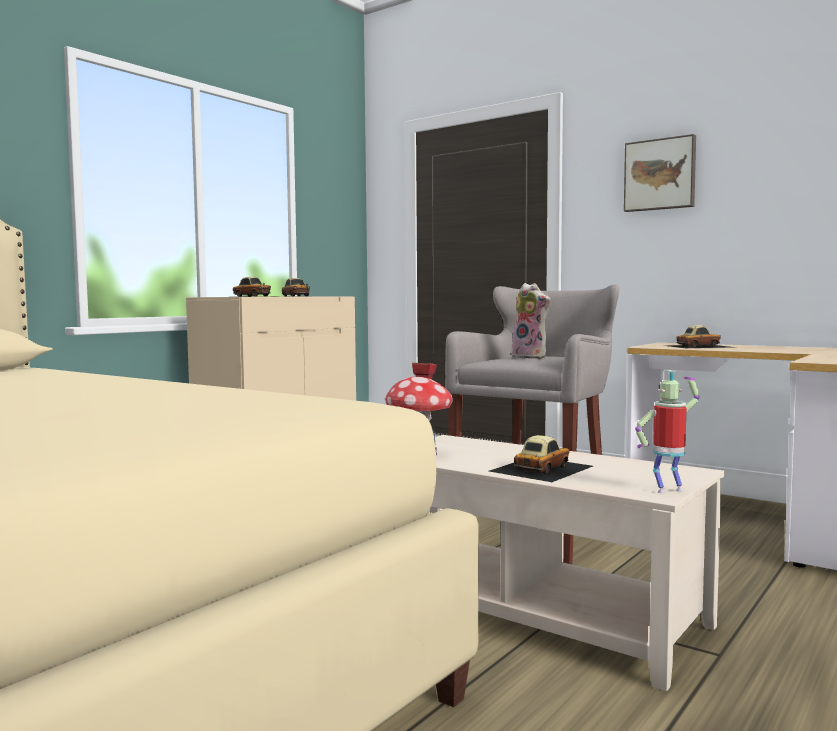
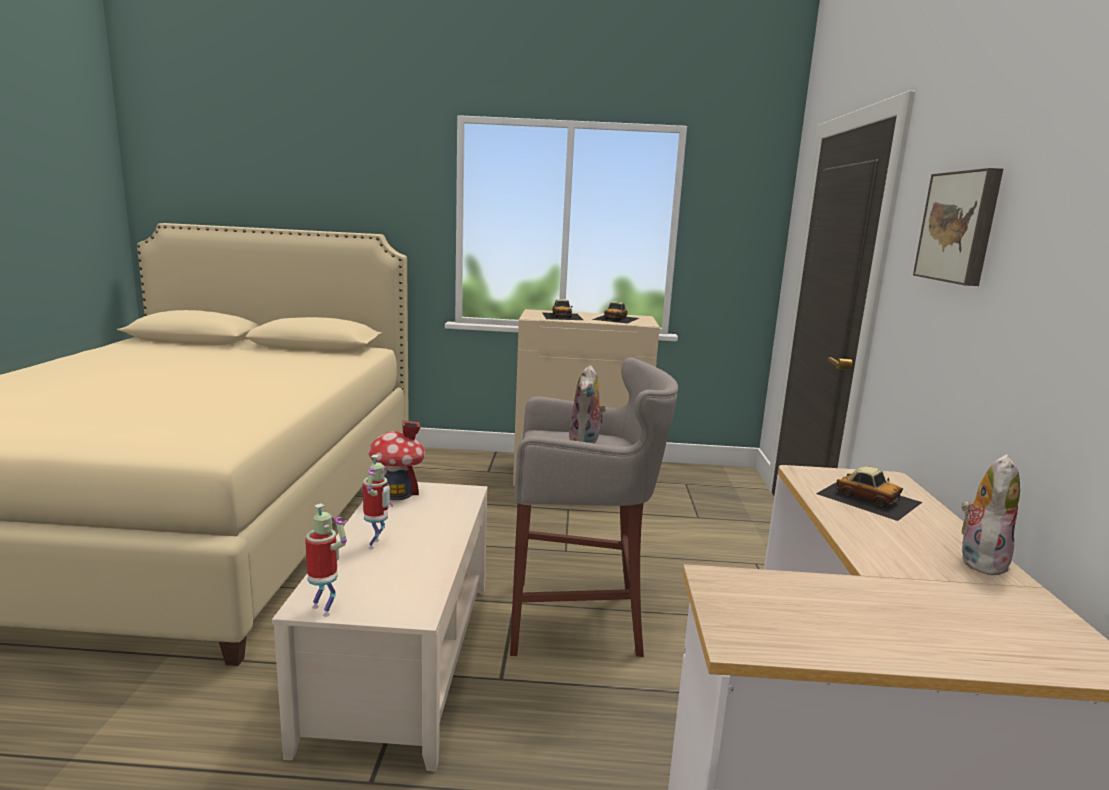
camera: 55 degrees right, 10 degrees up
(540, 468) = (377, 544): toy car -> toy robot
(795, 347) = (979, 560): none -> plush toy

